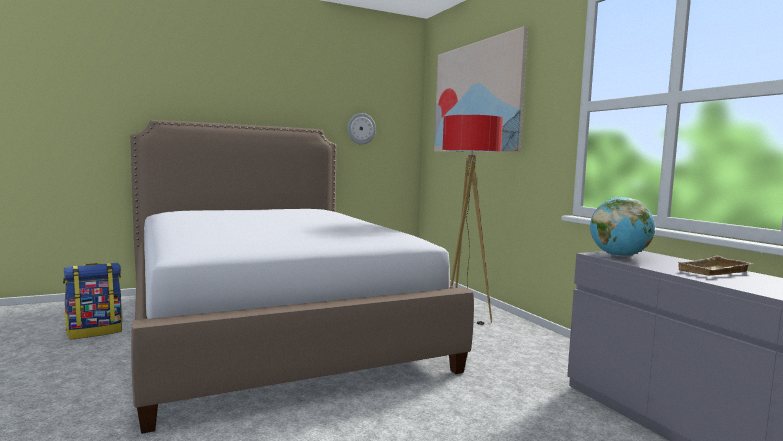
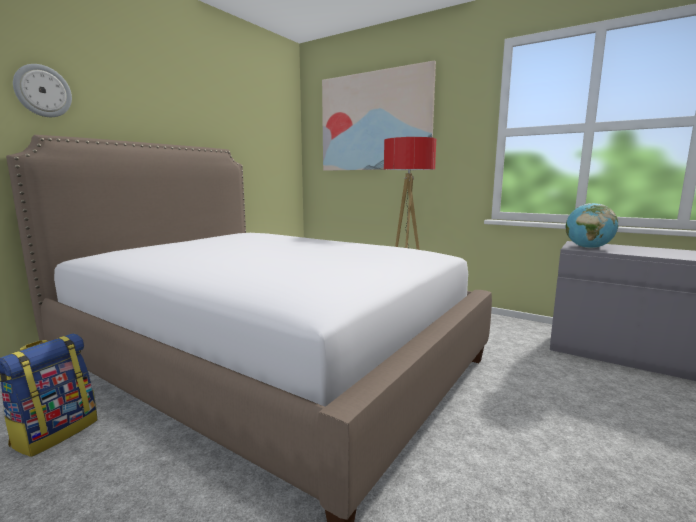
camera: 30 degrees left, 5 degrees up
(361, 128) = (257, 149): wall clock -> wall clock (43, 91)
(715, 272) = (665, 252): beige tray -> none

